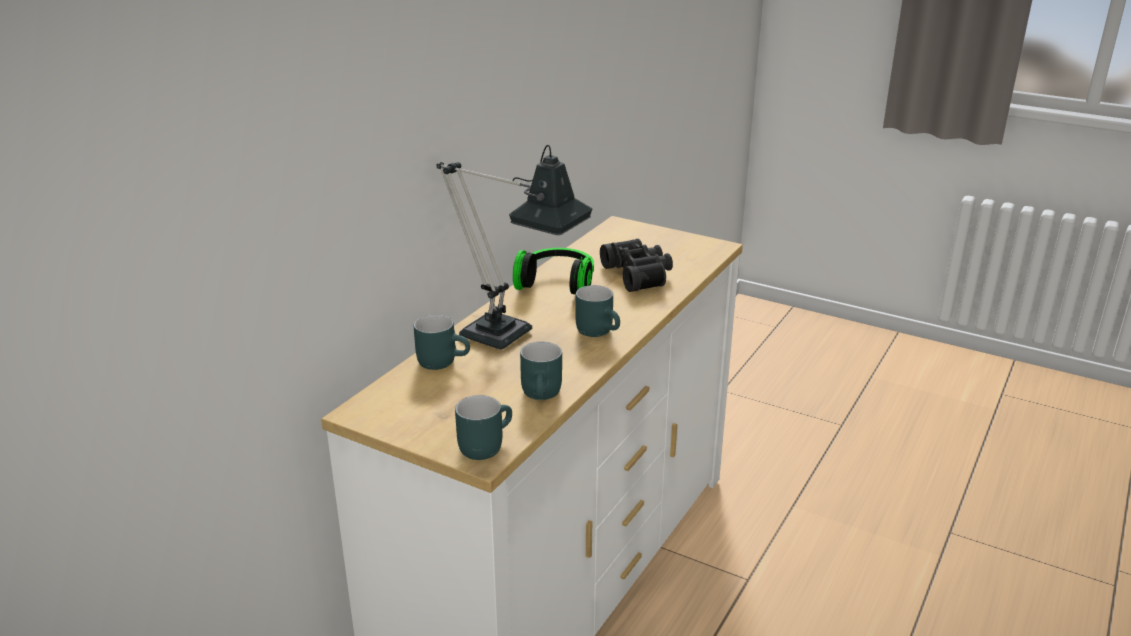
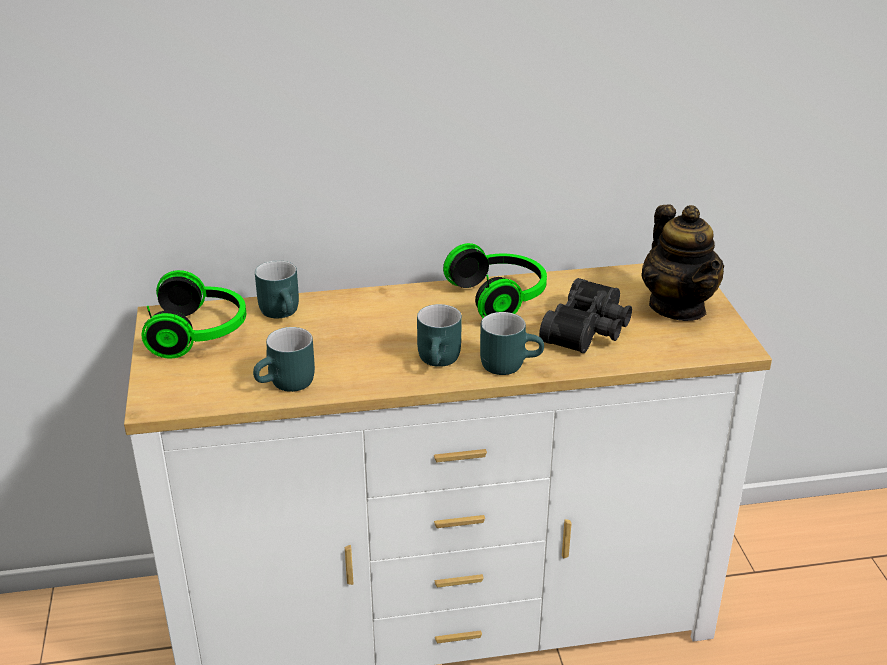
camera: 50 degrees right, 5 degrees up
(414, 404) = (200, 333): none -> headphones
(484, 444) = (174, 394): turquoise mug -> turquoise mug (509, 363)
(509, 339) = (362, 323): table lamp -> none
(654, 242) = (678, 307): none -> teapot

